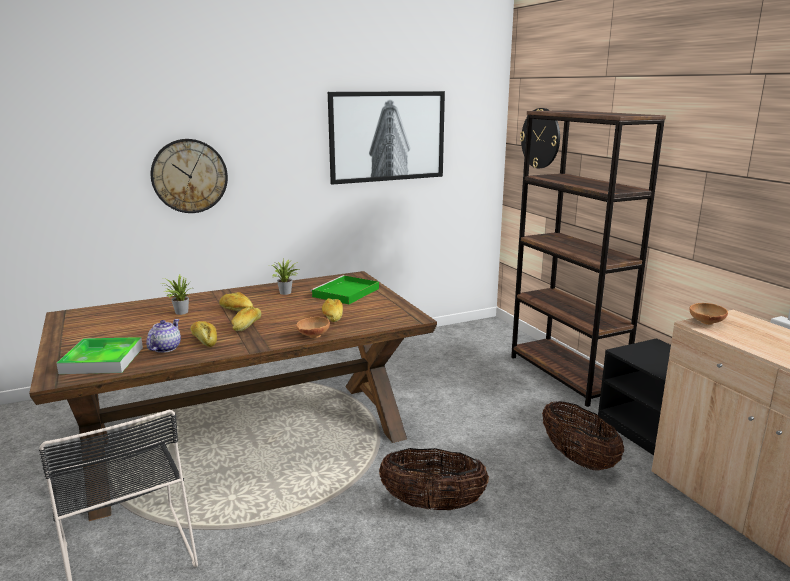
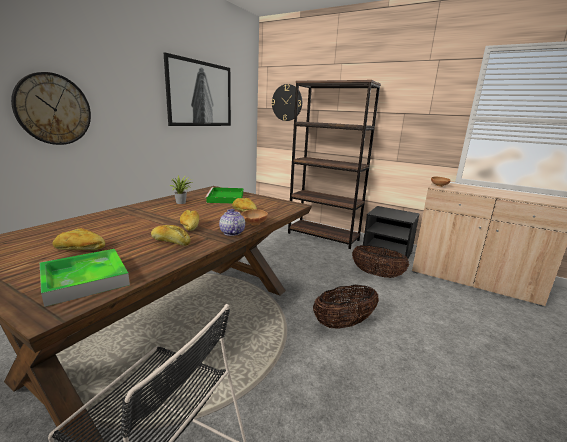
camera: 35 degrees left, 0 degrees up
(165, 348) = (142, 255): teapot -> teapot (231, 232)
(179, 312) = (107, 227): potted plant -> none
(236, 310) = (160, 218): bread -> bread (80, 249)

